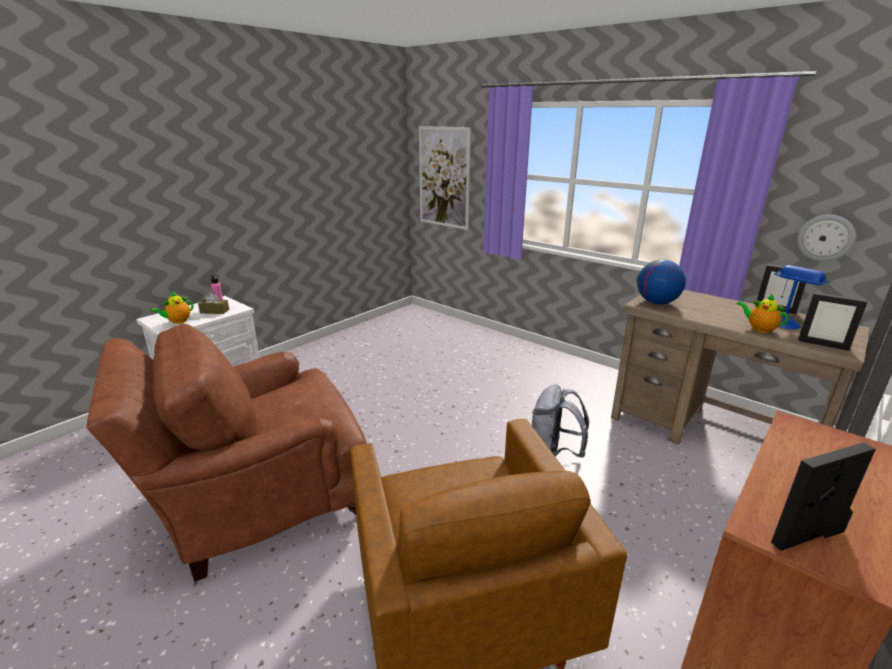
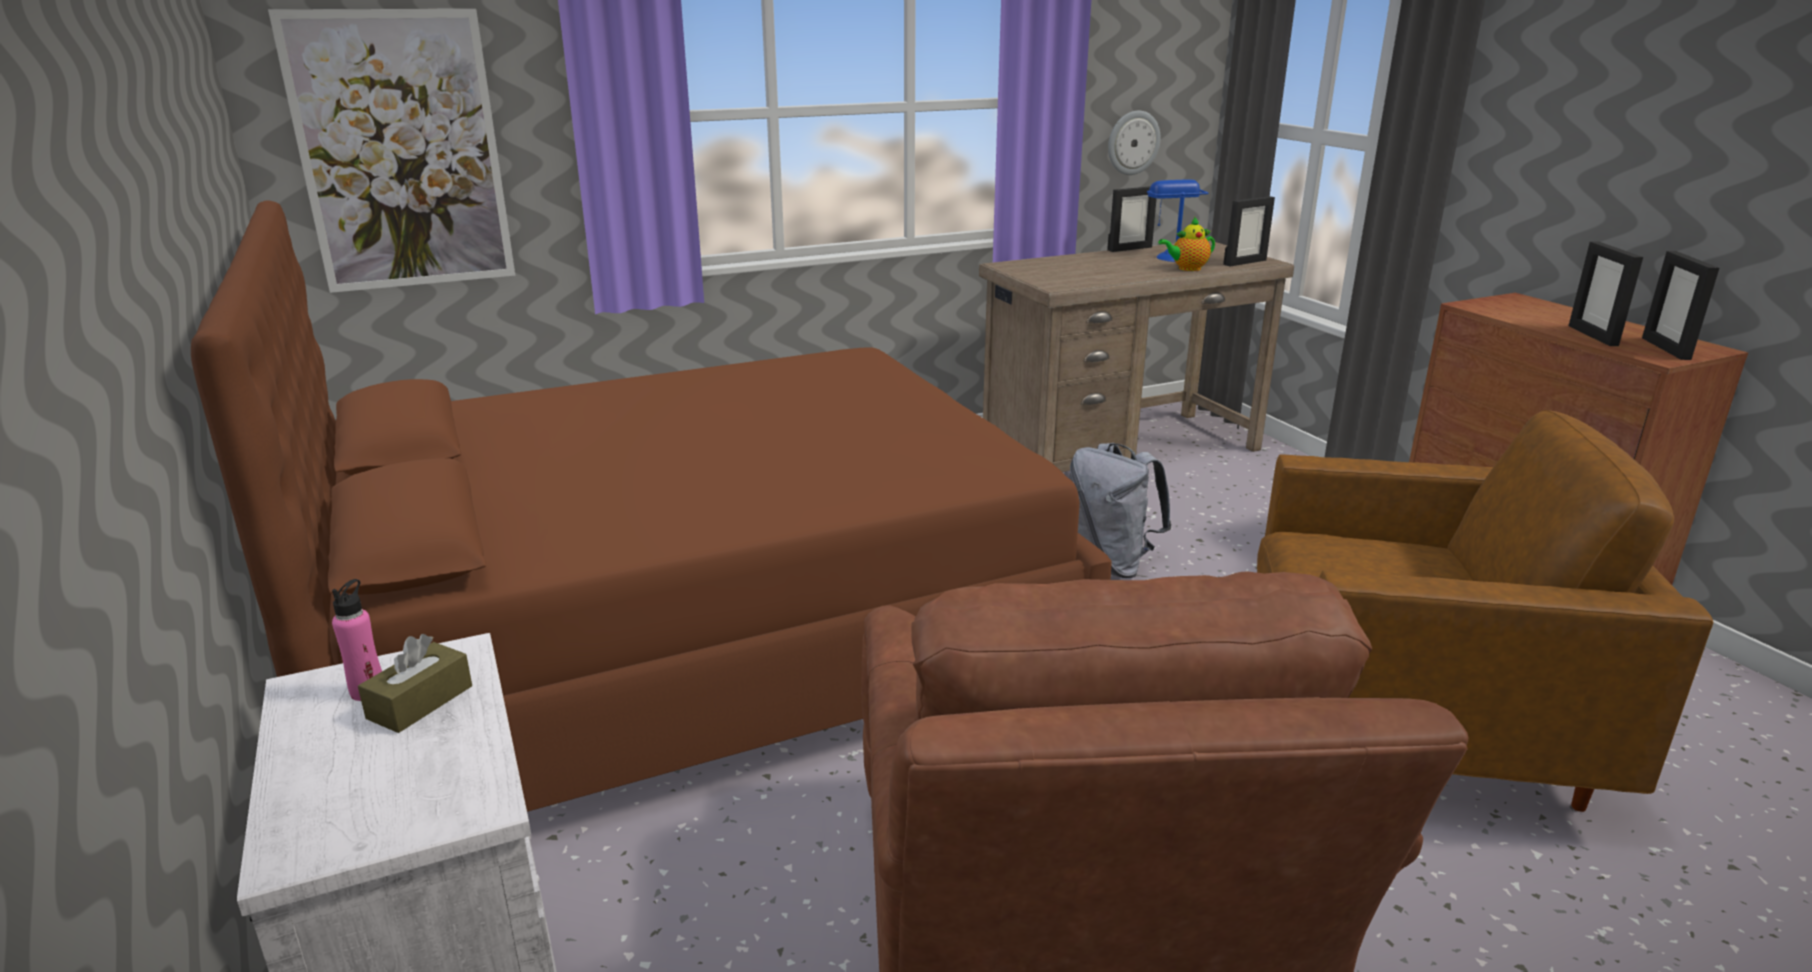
camera: 65 degrees left, 0 degrees up
(177, 321) = (424, 783): teapot -> none
(402, 372) = (695, 635): none -> brown bed
(656, 303) = (1059, 280): globe -> none
(788, 489) = (1594, 335): none -> picture frame

